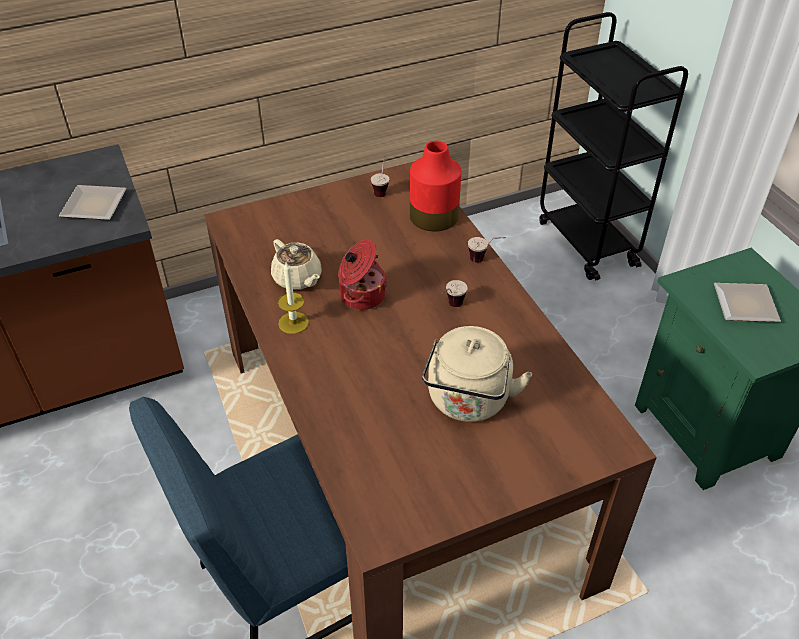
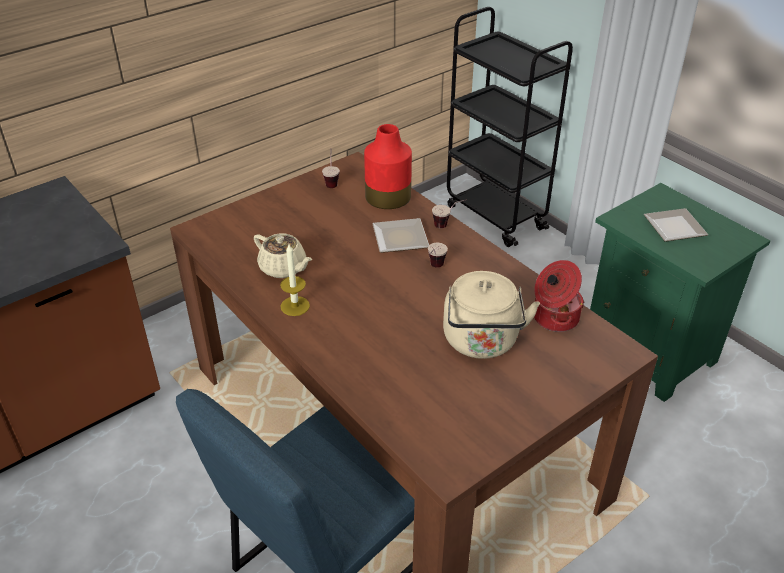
camera: 15 degrees left, 5 degrees down
(93, 204) = (60, 232): plate -> plate (398, 237)
(361, 295) = (348, 272): cooking pot -> cooking pot (554, 317)

